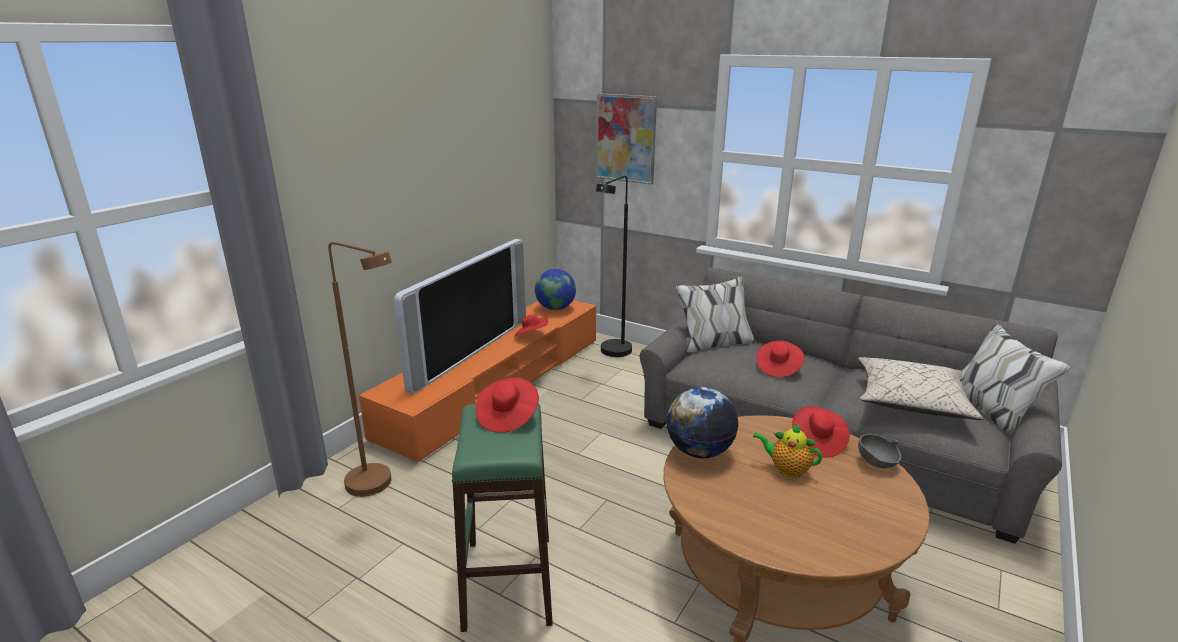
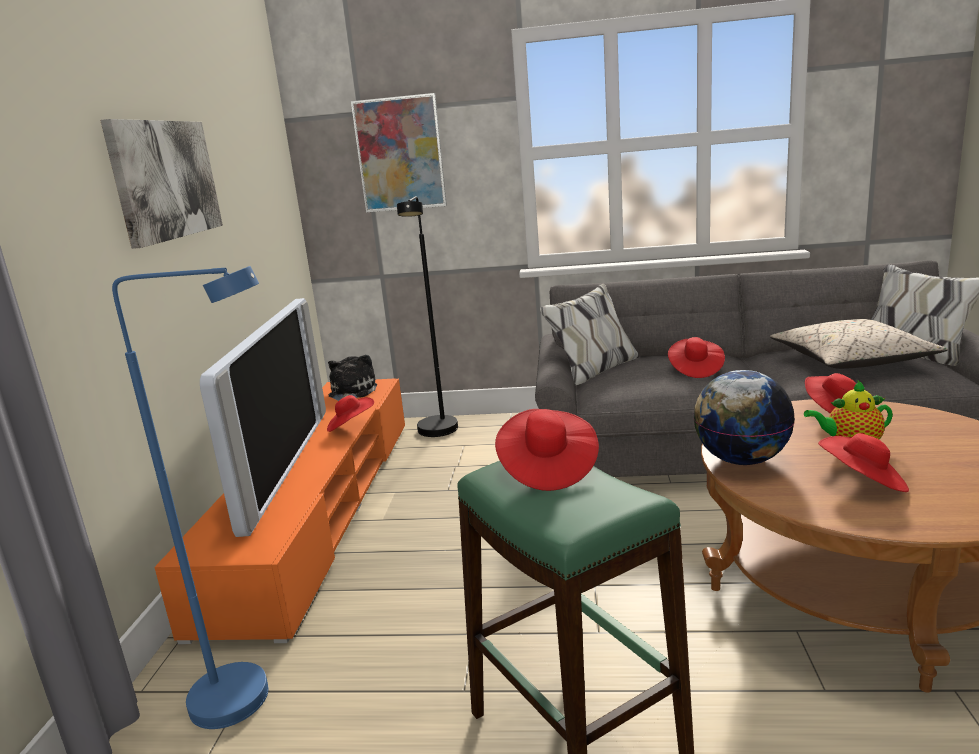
camera: 25 degrees left, 5 degrees down
(378, 486) = (252, 697): brown floor lamp -> blue floor lamp
(420, 159) = (165, 180): none -> picture
(555, 308) = (351, 392): globe -> plush toy
(753, 498) = (863, 482): none -> red hat
(877, 463) = (914, 413): grey bowl -> none

